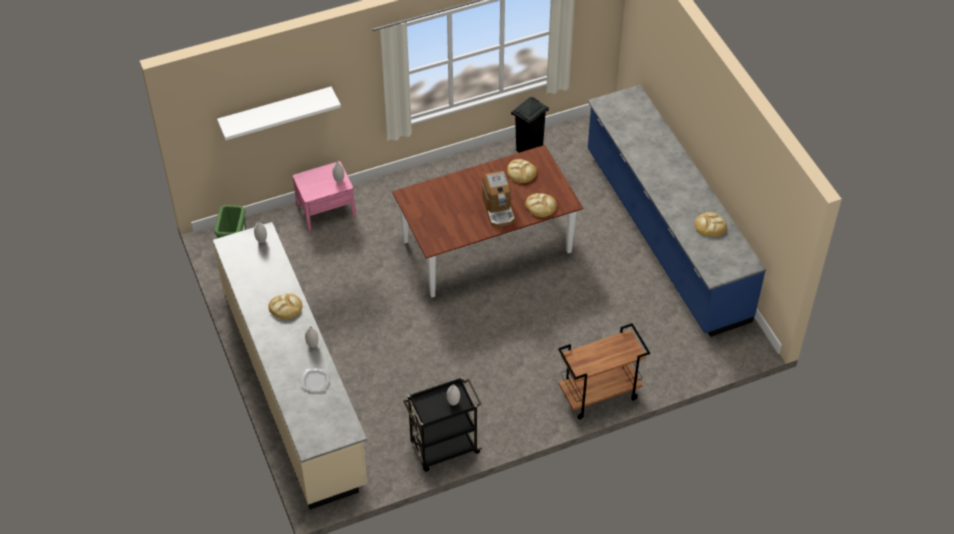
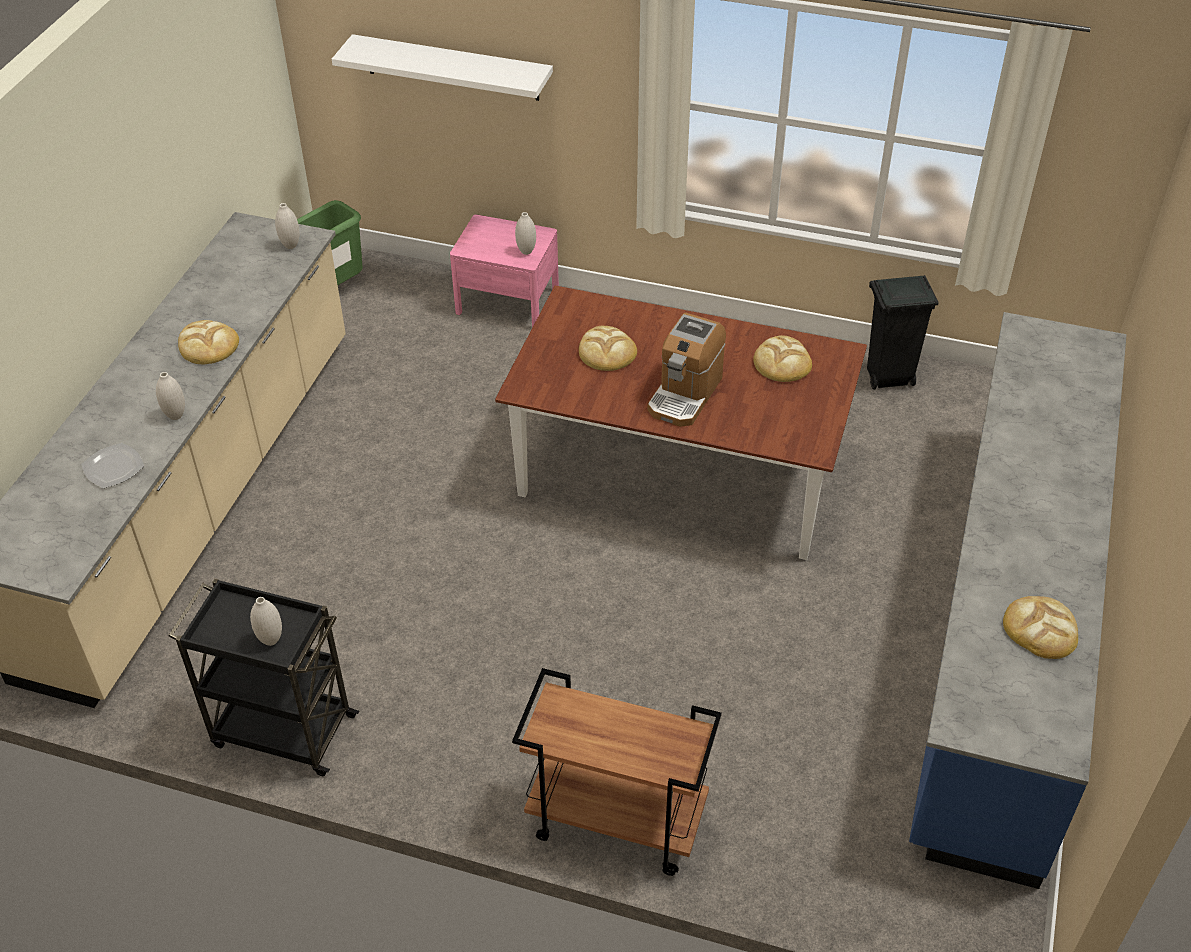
camera: 40 degrees right, 5 degrees down
(541, 206) = (760, 427): bread -> bread (607, 352)

